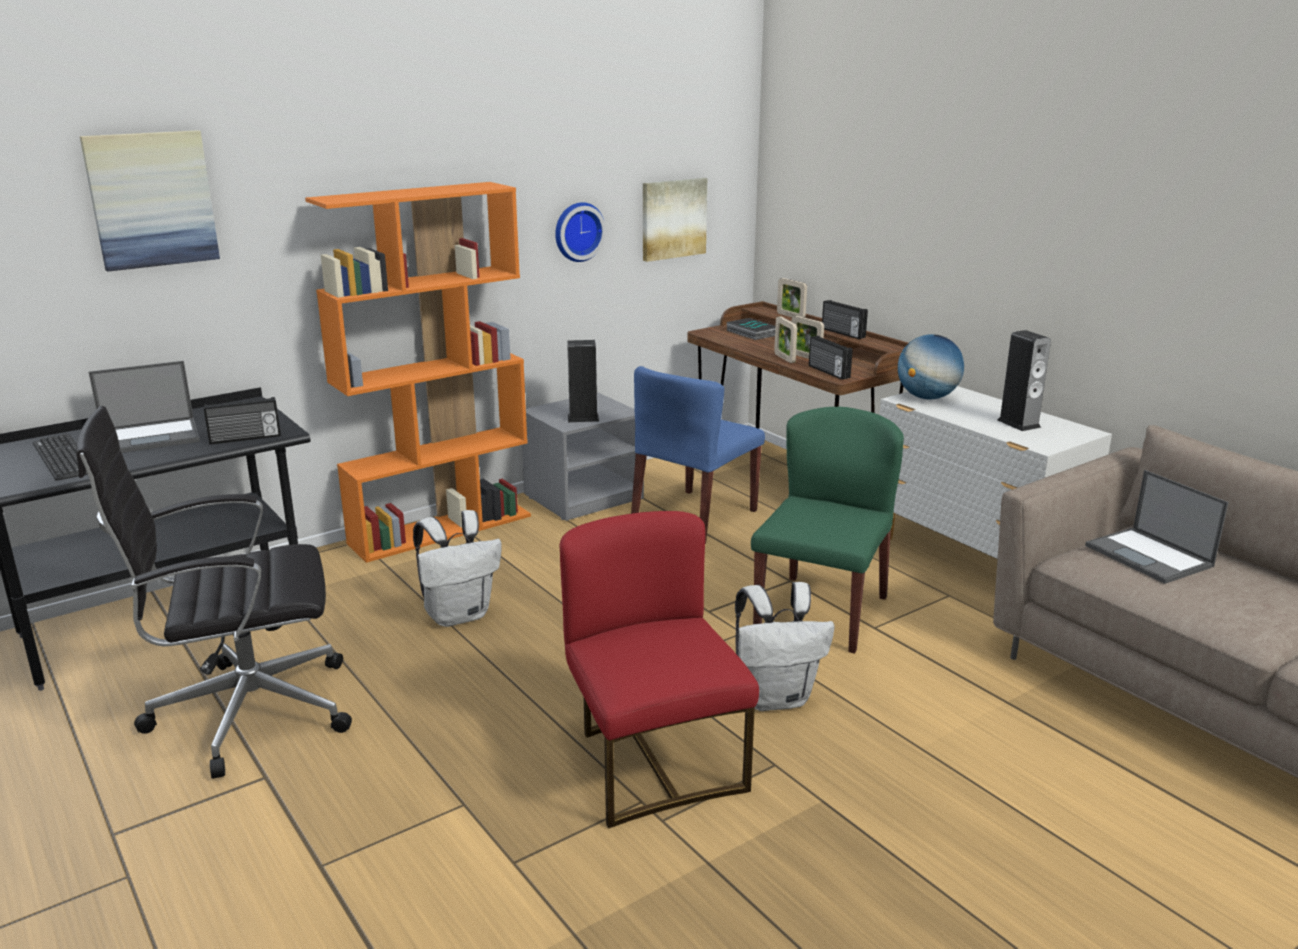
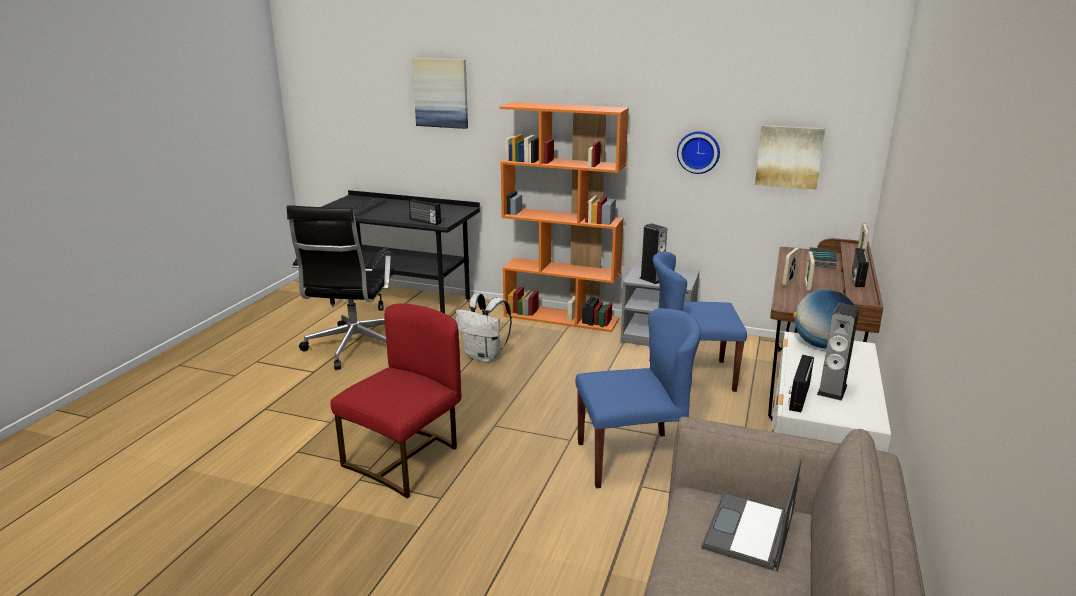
camera: 55 degrees right, 0 degrees up
(151, 437) = (405, 210): laptop -> none
(245, 712) = (353, 348): black office chair -> black office chair turned 120 degrees counterclockwise
(775, 698) = (509, 475): white backpack -> none
(821, 612) = (632, 459): green chair -> blue chair
(828, 372) = (789, 300): radio -> radio (798, 397)

